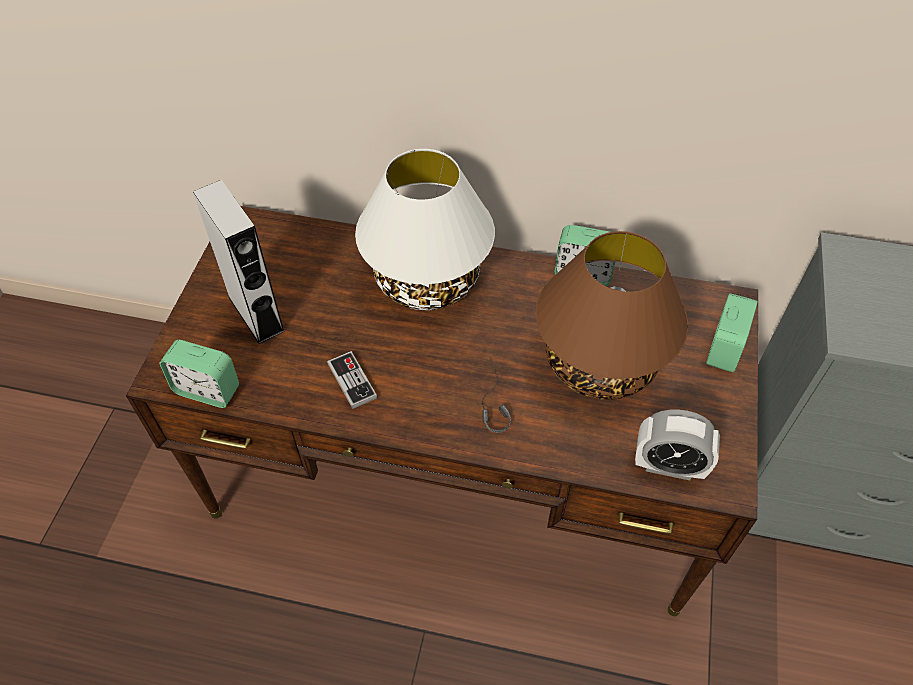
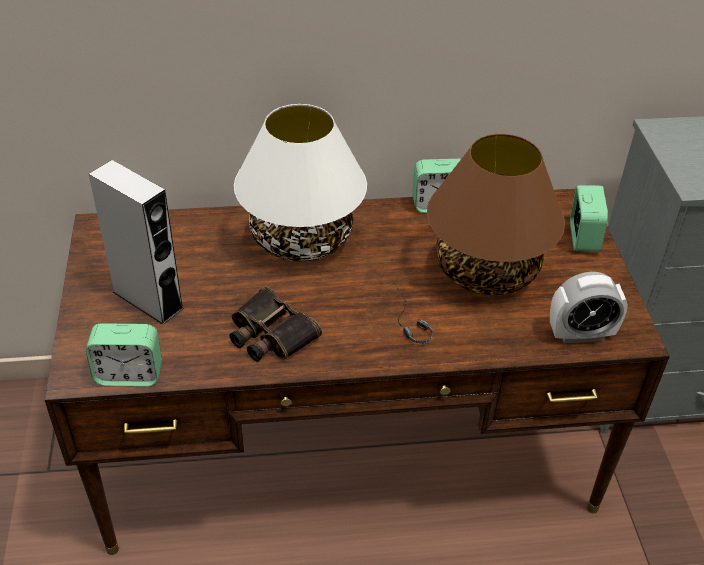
camera: 20 degrees left, 10 degrees down
(352, 381) = (269, 334): game controller -> binoculars

